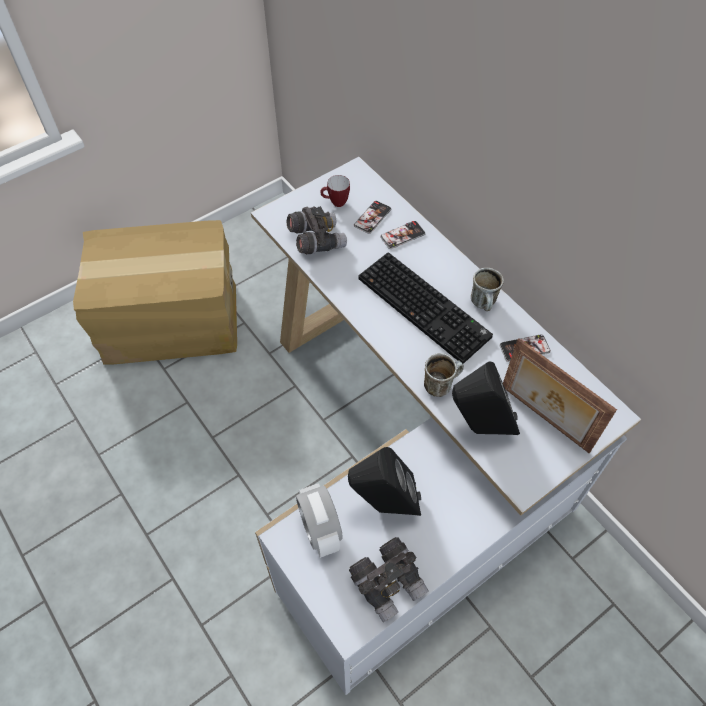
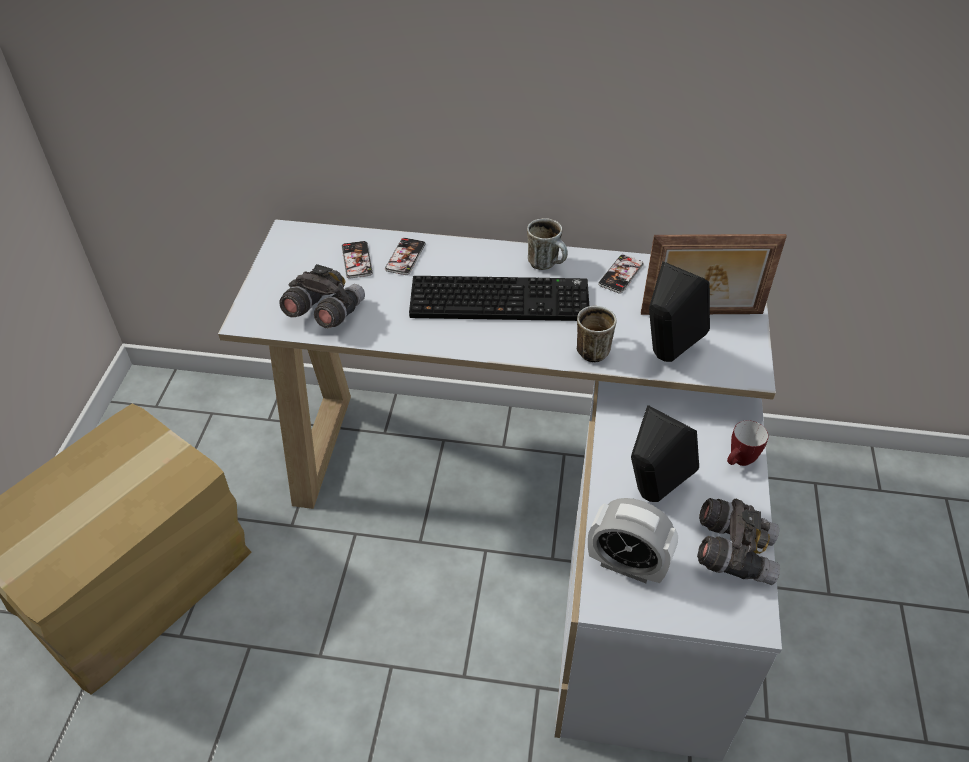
camera: 45 degrees left, 10 degrees down
(335, 203) = (303, 270): mug -> mug (739, 462)

